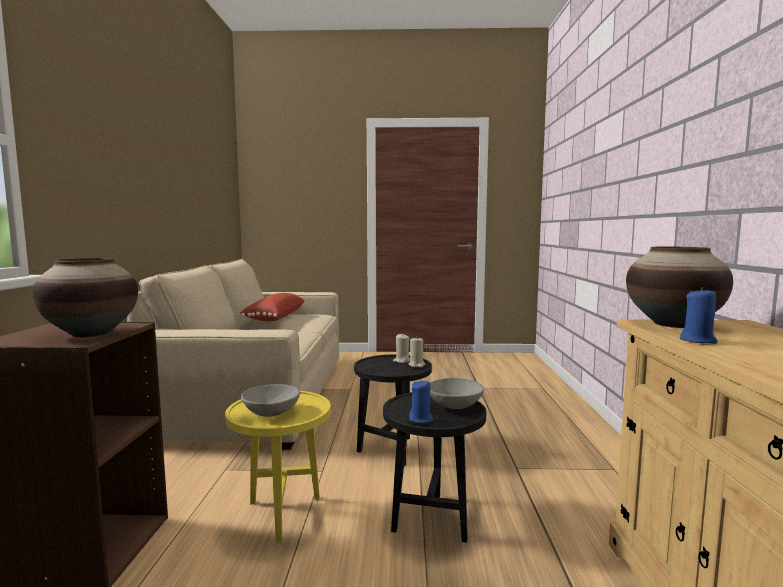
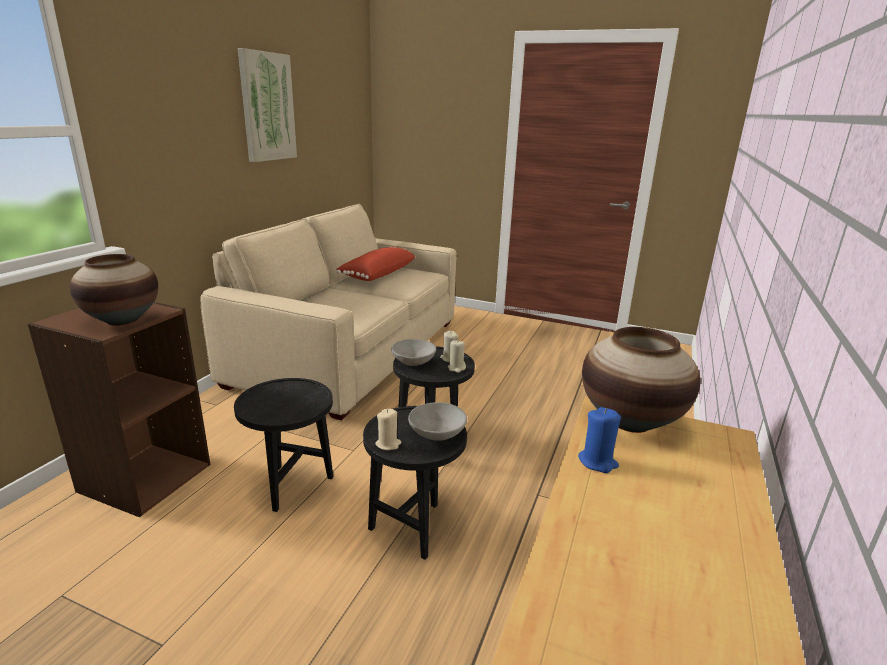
camera: 20 degrees right, 15 degrees up
(169, 161) = (267, 107): none -> picture
(271, 413) = (274, 404): grey bowl -> grey bowl (413, 362)
(282, 516) = (292, 488): yellow side table -> black side table
(421, 419) = (388, 444): blue candle -> beige candle

